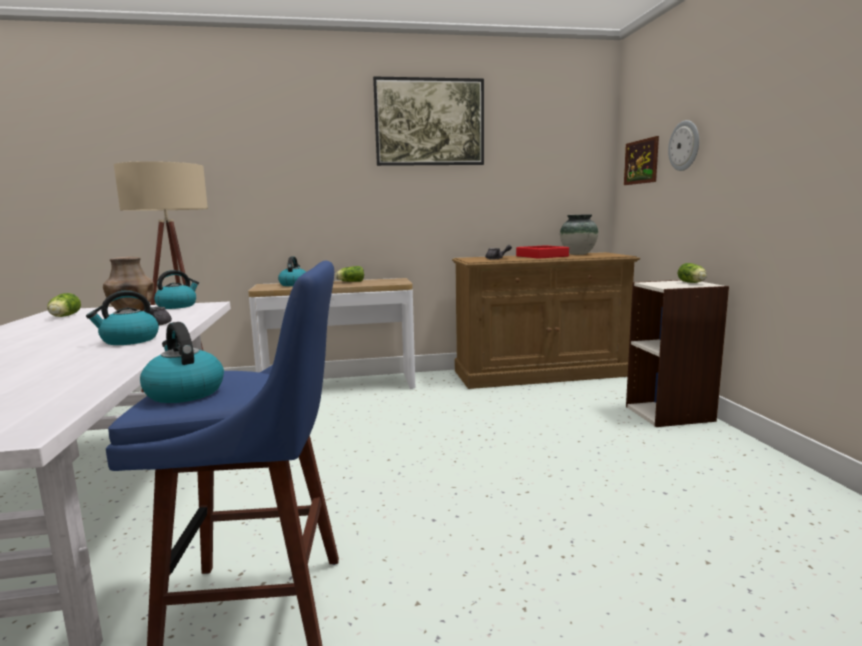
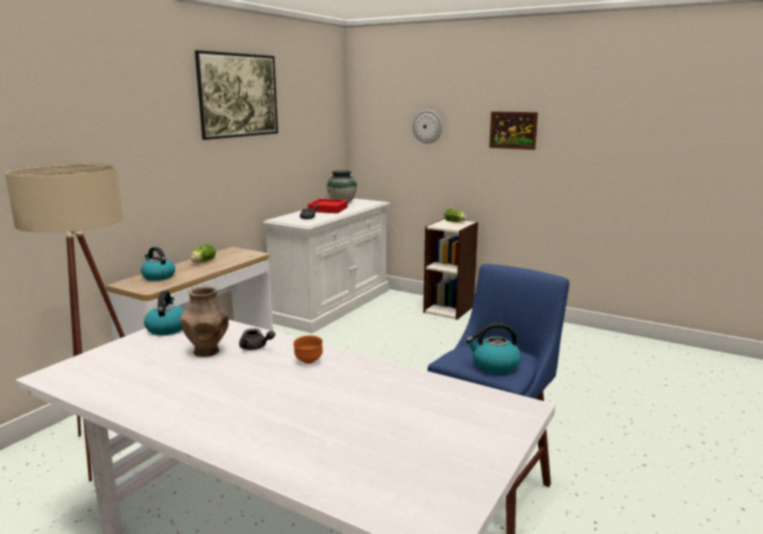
camera: 50 degrees left, 5 degrees up
(64, 316) = (102, 375): lettuce -> none
(129, 340) = (308, 362): kettle -> orange bowl
(541, 373) = (334, 305): brown cabinet -> white cabinet
(641, 162) = (381, 130): picture -> picture (513, 130)

